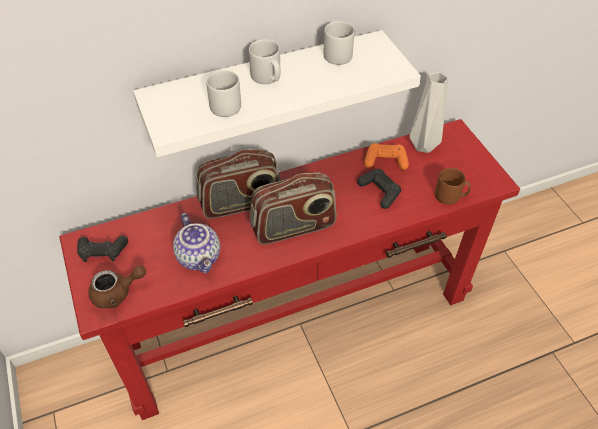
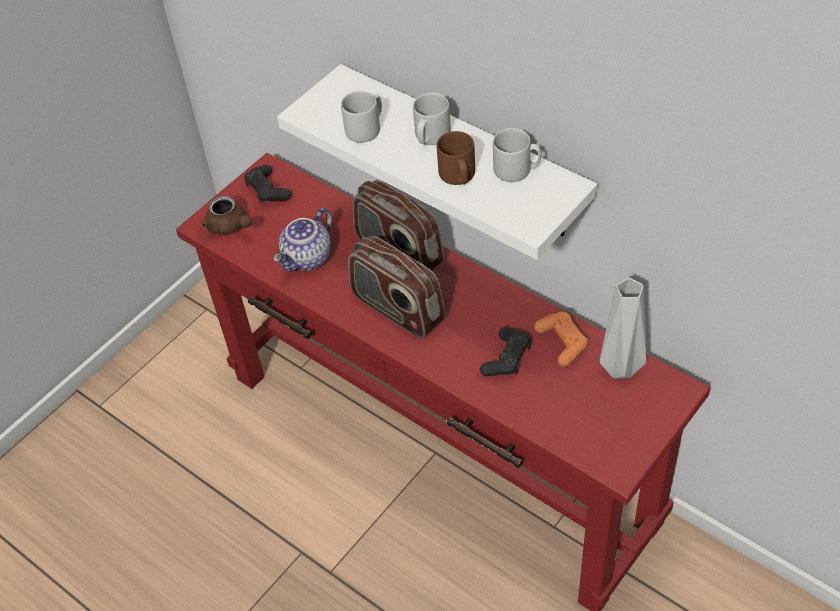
camera: 65 degrees right, 0 degrees up
(450, 196) = (553, 429): brown mug -> brown mug (458, 176)

